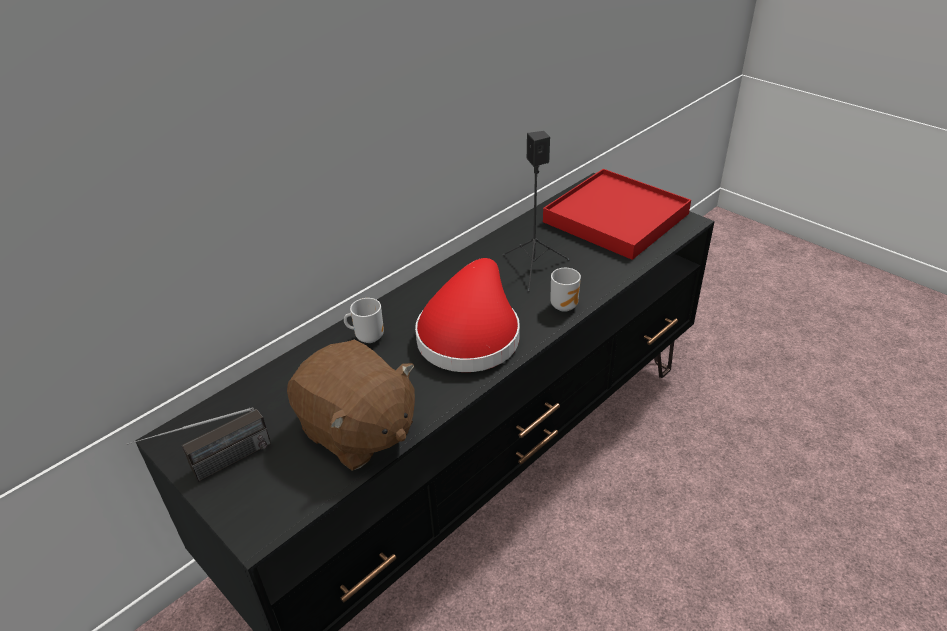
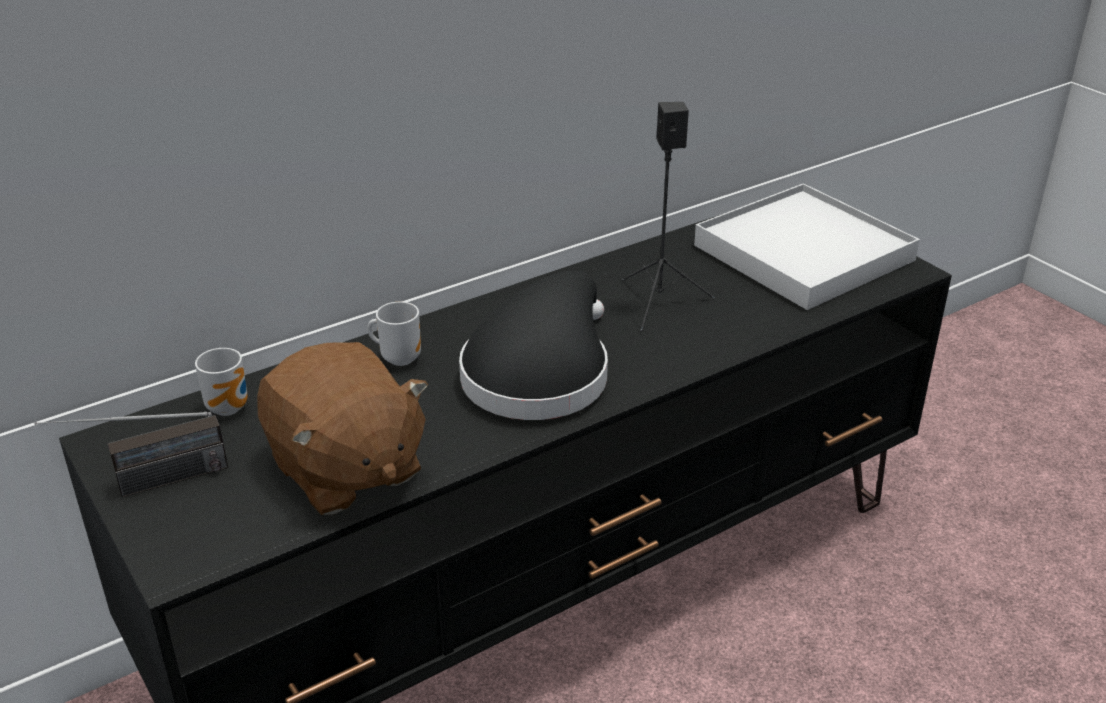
camera: 10 degrees right, 5 degrees down
(470, 333) = (540, 373): red hat -> black hat
(565, 305) = (687, 356): mug -> mug (231, 407)
(615, 218) = (802, 253): red tray -> white tray

